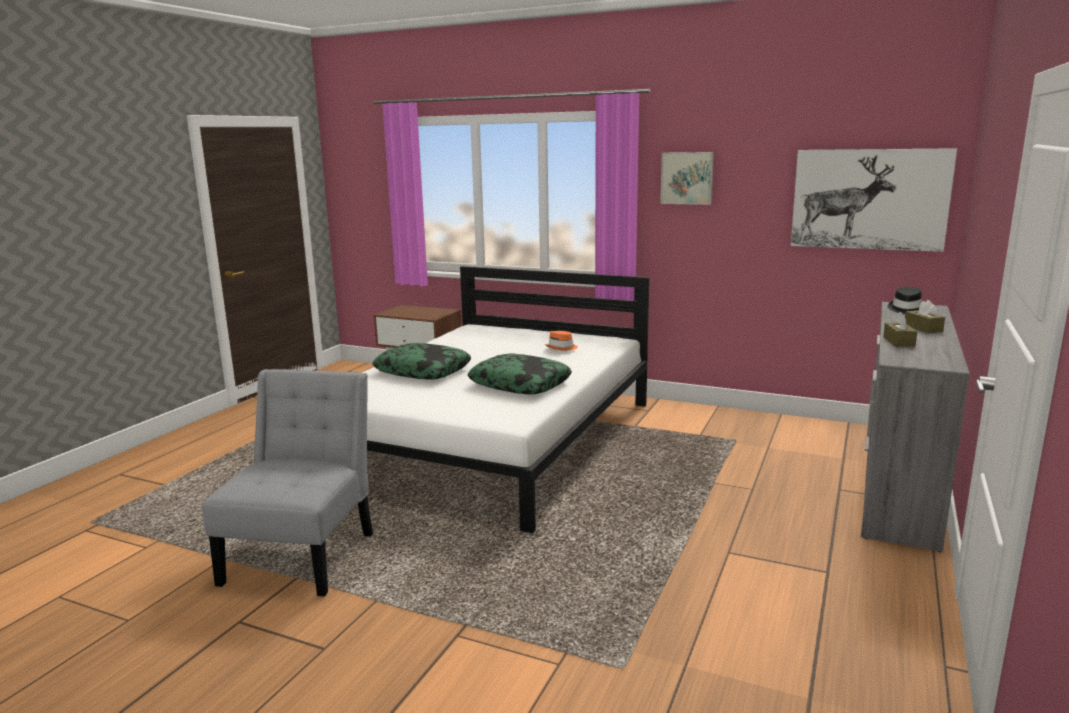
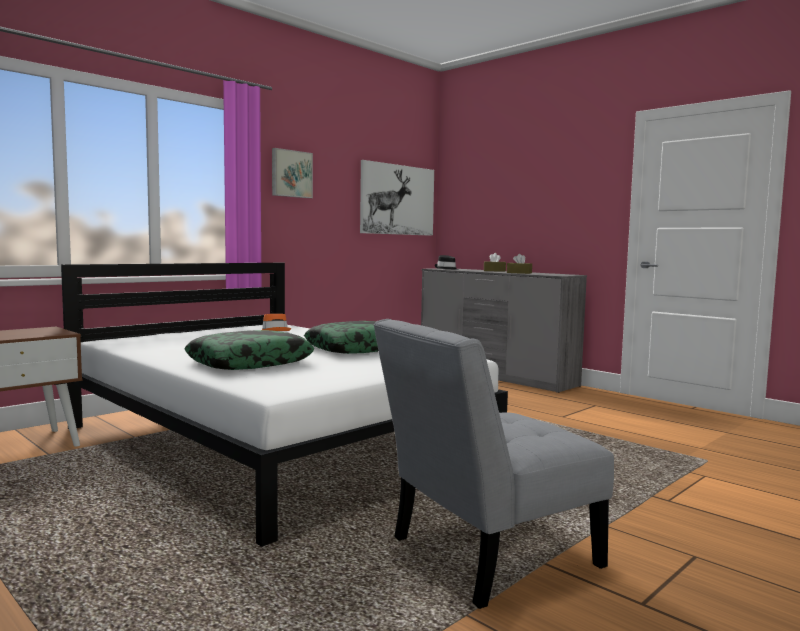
camera: 70 degrees left, 10 degrees down
(304, 554) = (485, 555): grey chair -> grey chair turned 60 degrees counterclockwise

